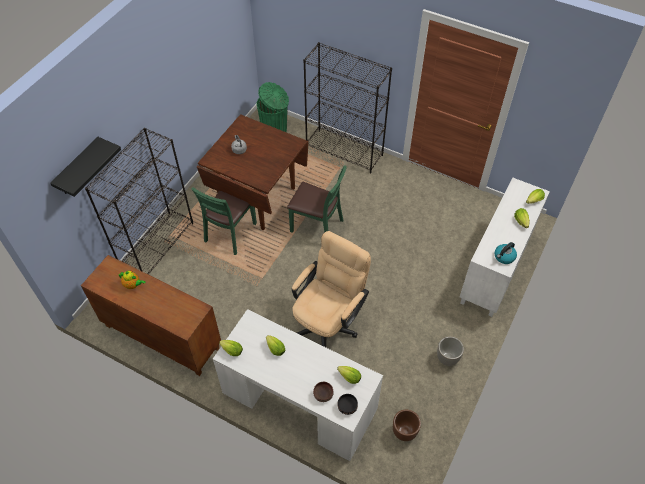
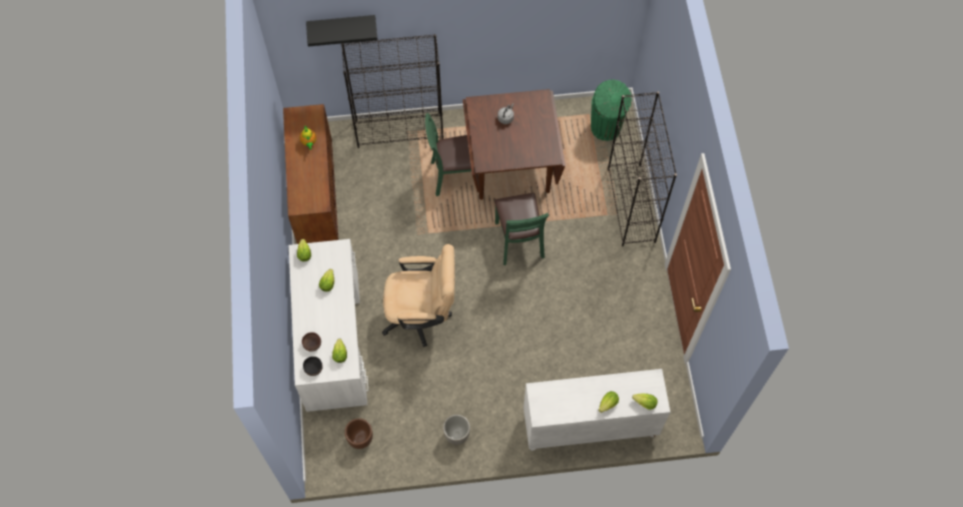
camera: 55 degrees right, 10 degrees up
(504, 257) = (551, 410): kettle -> none

